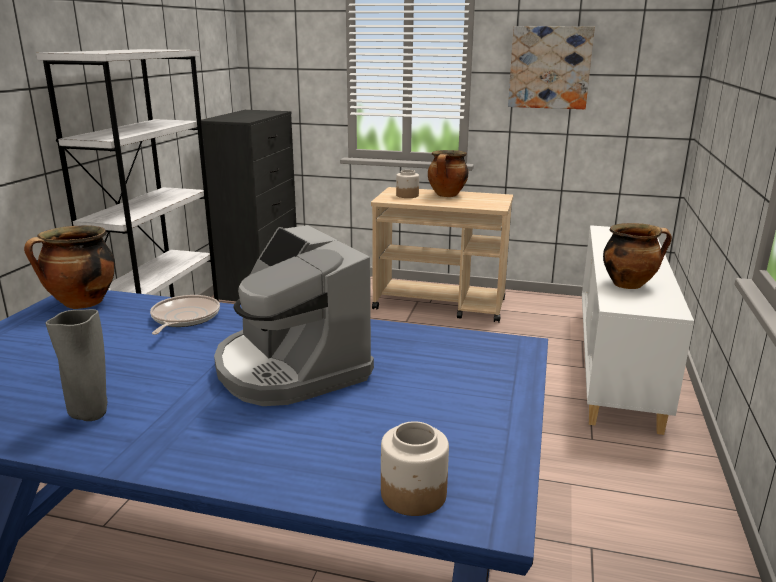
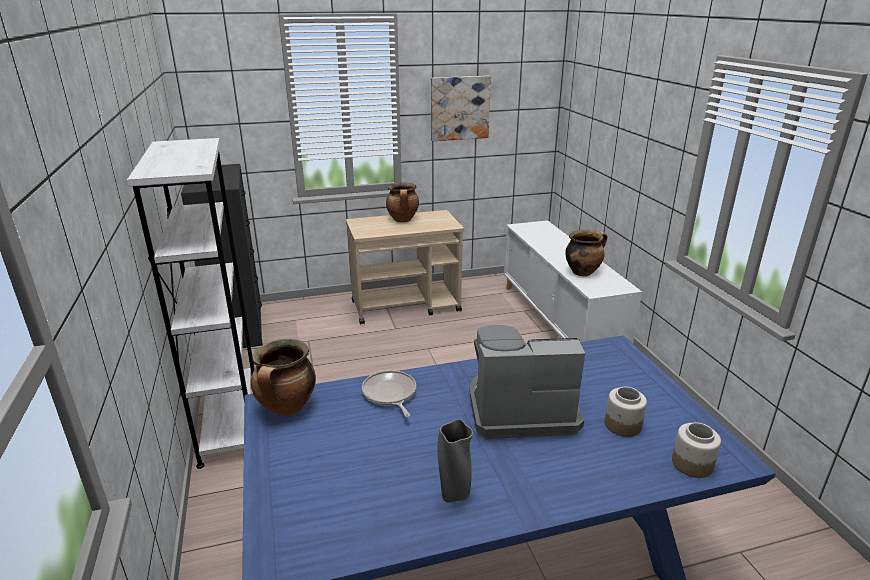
camera: 30 degrees left, 5 degrees up
(290, 368) = (520, 409): coffee machine -> coffee machine turned 150 degrees clockwise
(407, 195) = (374, 226): jar -> jar (623, 425)

